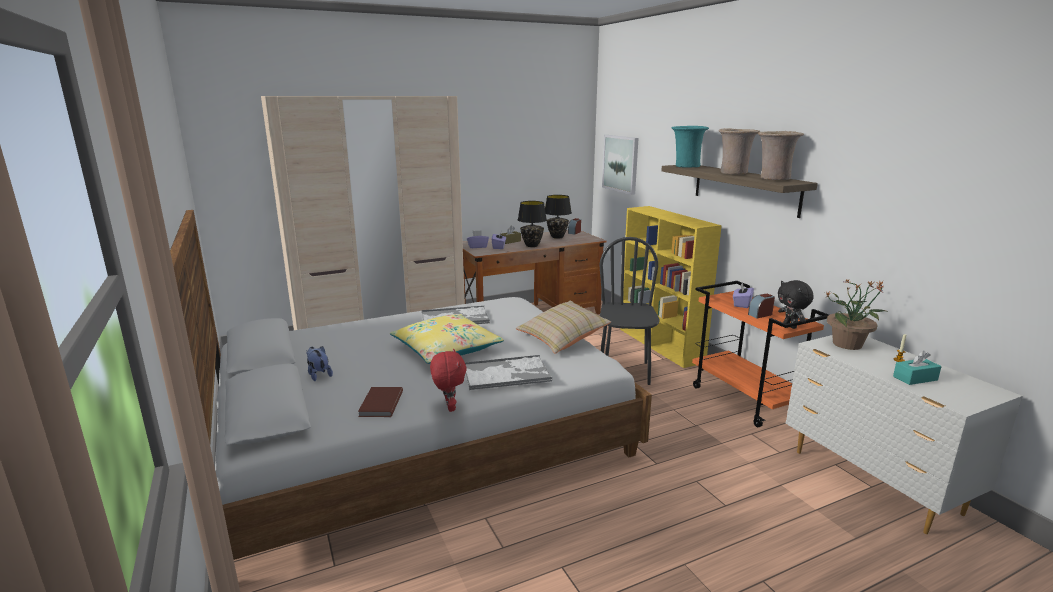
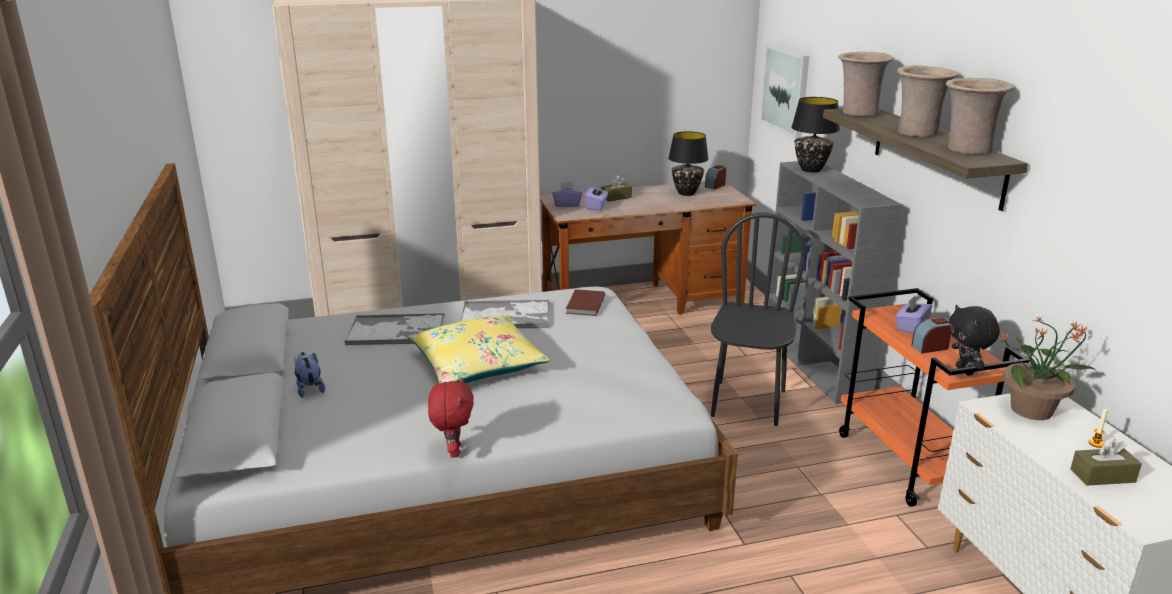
camera: 10 degrees right, 5 degrees up
(380, 404) = (370, 438): brown book -> brown book (584, 305)
(507, 373) = (541, 409): tray -> tray (397, 331)
(532, 245) = (644, 207): black table lamp -> black table lamp (811, 170)
(562, 339) = (636, 361): beige pillow -> none
(661, 345) = (816, 365): yellow bookcase -> grey bookcase
(686, 166) = (858, 114): turquoise vase -> beige vase
(915, 378) = (1102, 476): turquoise tissue box -> brown tissue box

